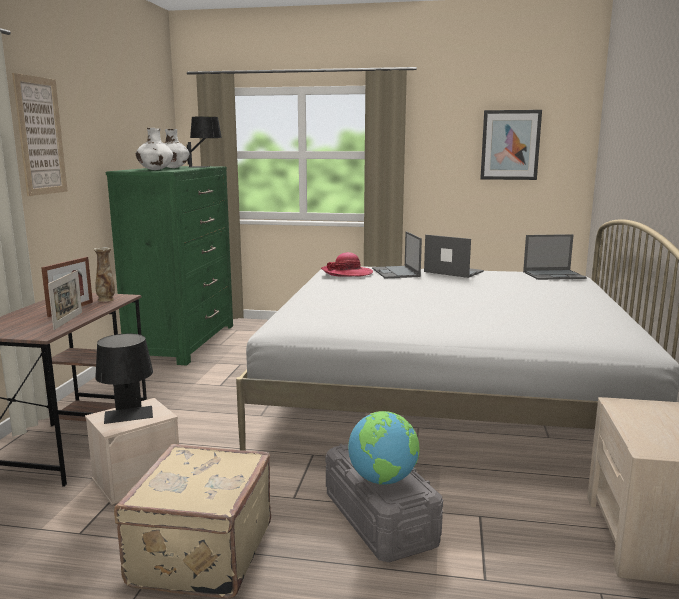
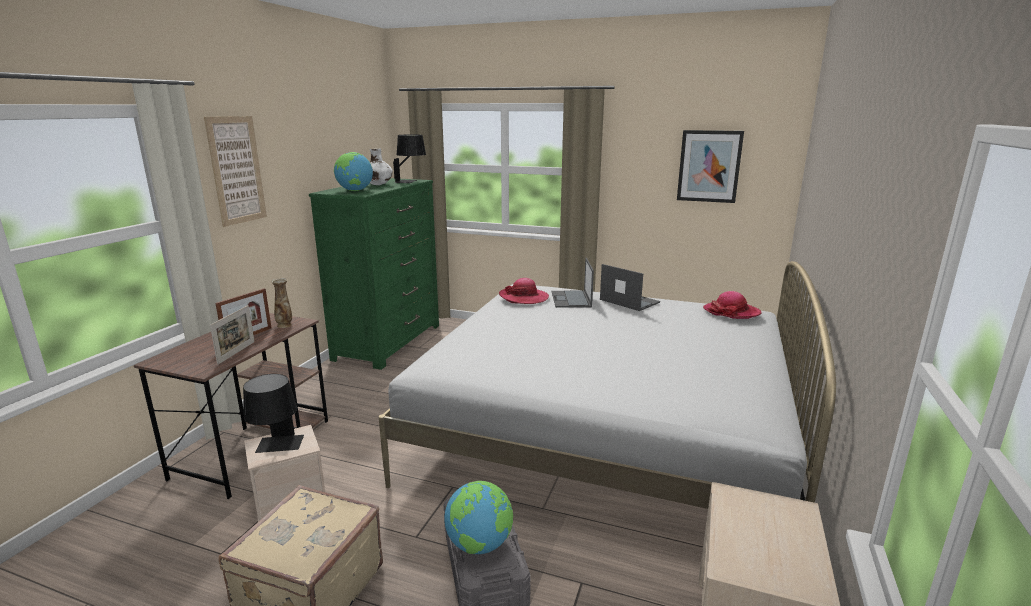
camera: 10 degrees right, 5 degrees up
(155, 170) = (355, 191): white vase -> globe
(554, 275) = (731, 312): laptop -> hat

